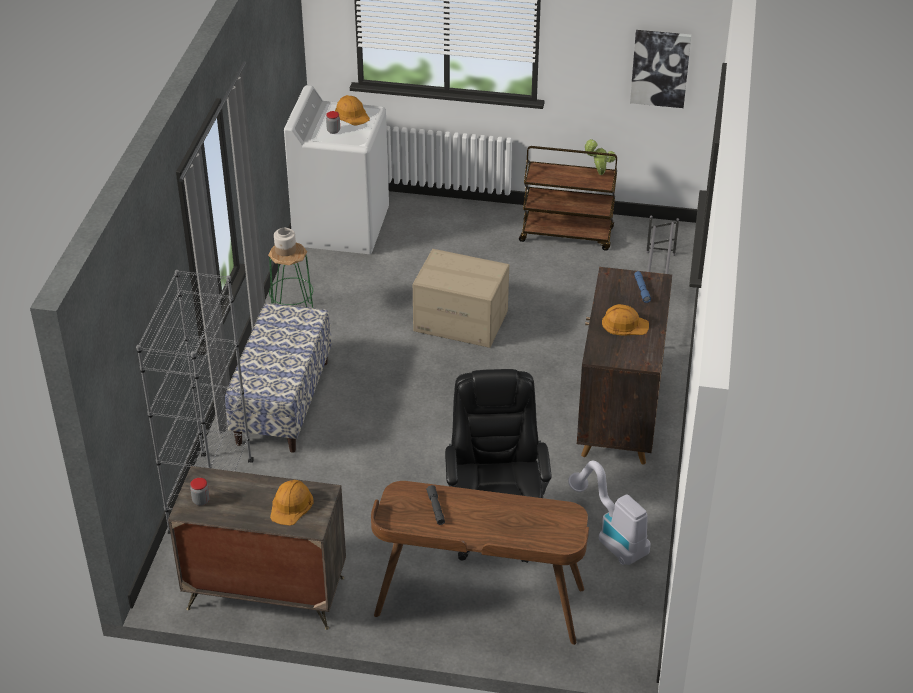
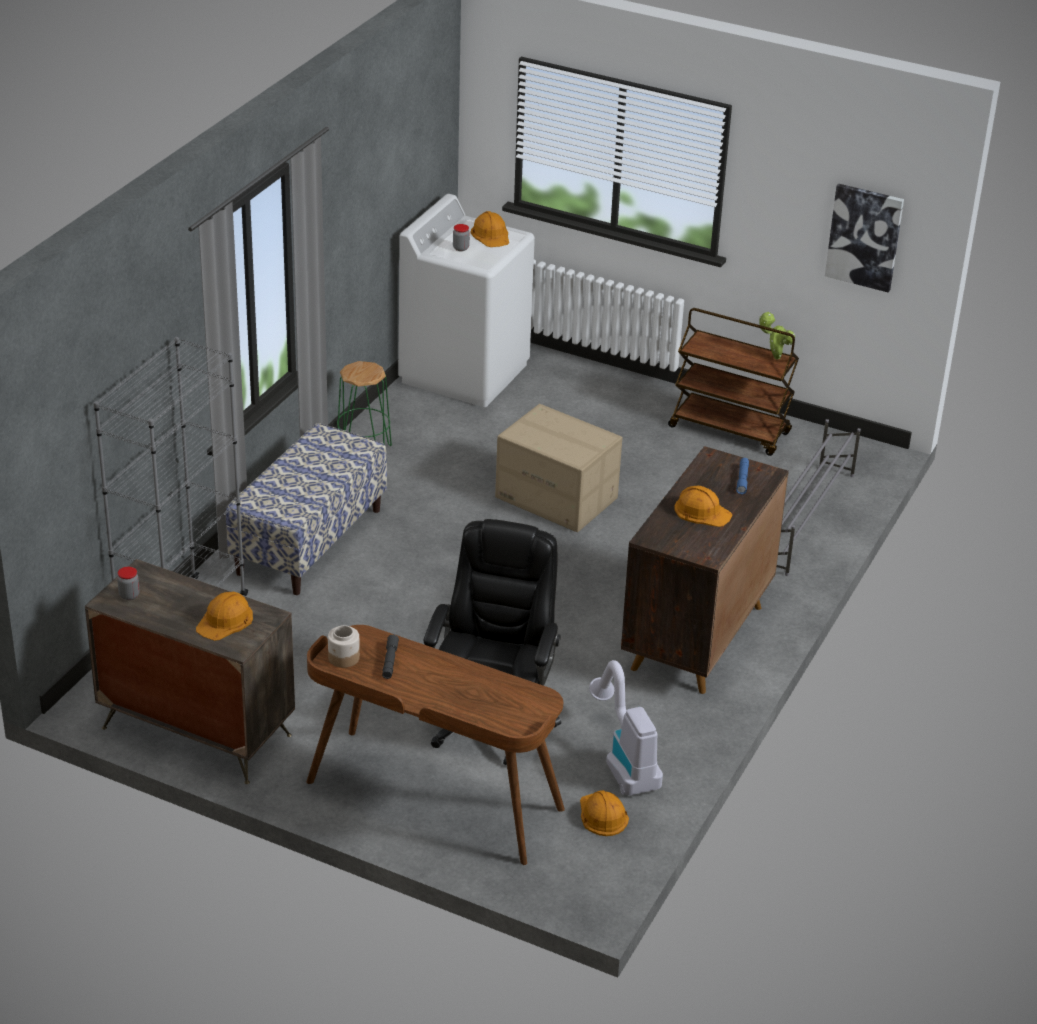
camera: 15 degrees right, 5 degrees down
(285, 250) = (361, 369): jar -> jar (344, 658)
(614, 586) = (602, 815): none -> orange hard hat

